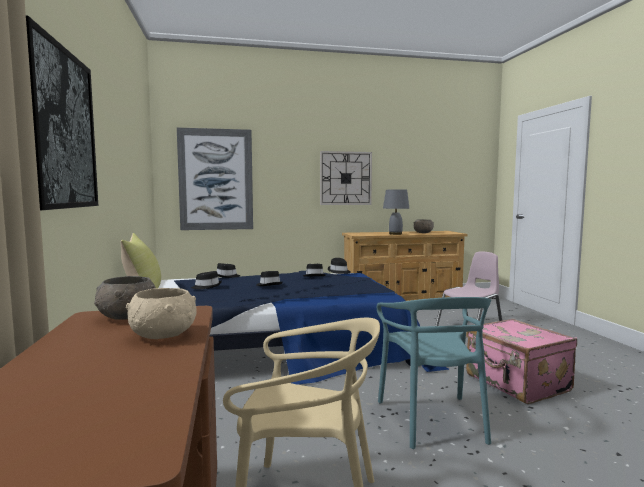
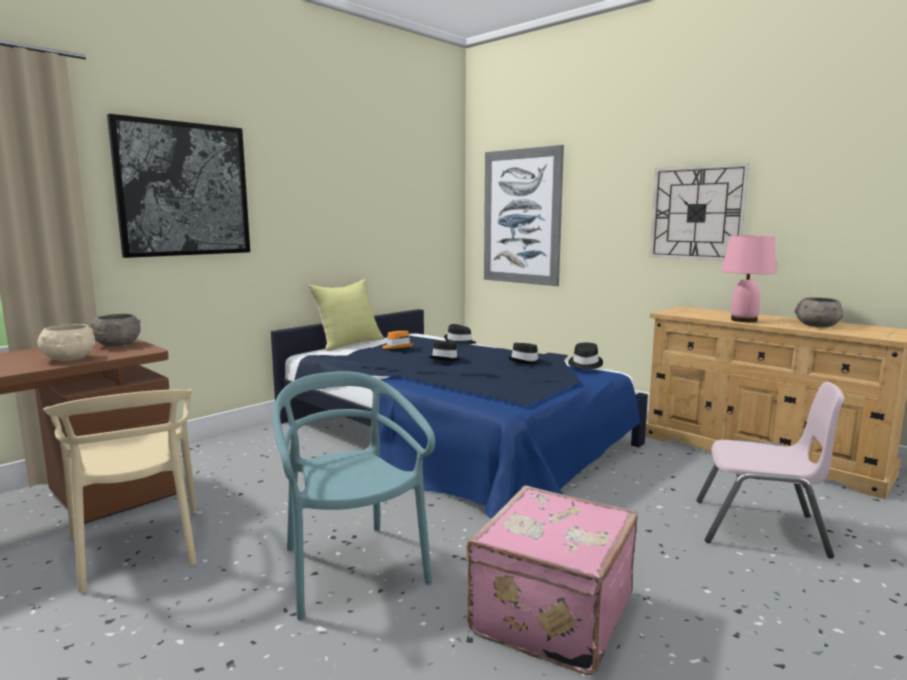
camera: 55 degrees right, 5 degrees up
(207, 286) = (397, 347): black hat -> orange hat
(395, 234) = (744, 320): grey table lamp -> pink table lamp
(433, 420) = (351, 569): turquoise chair -> turquoise chair turned 105 degrees clockwise

